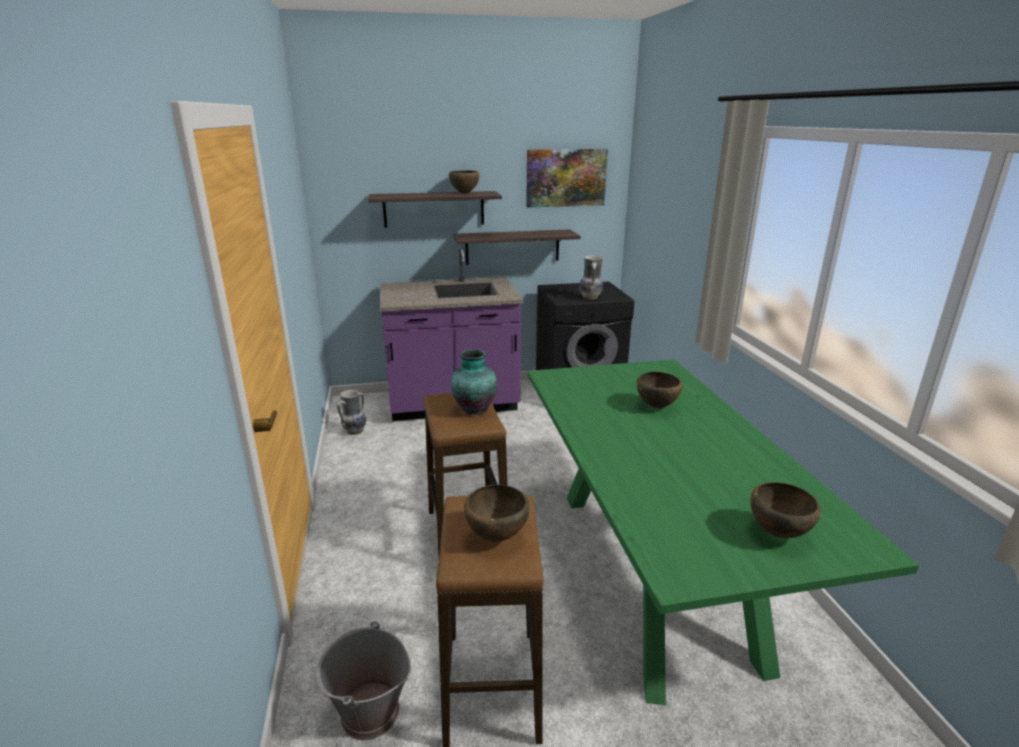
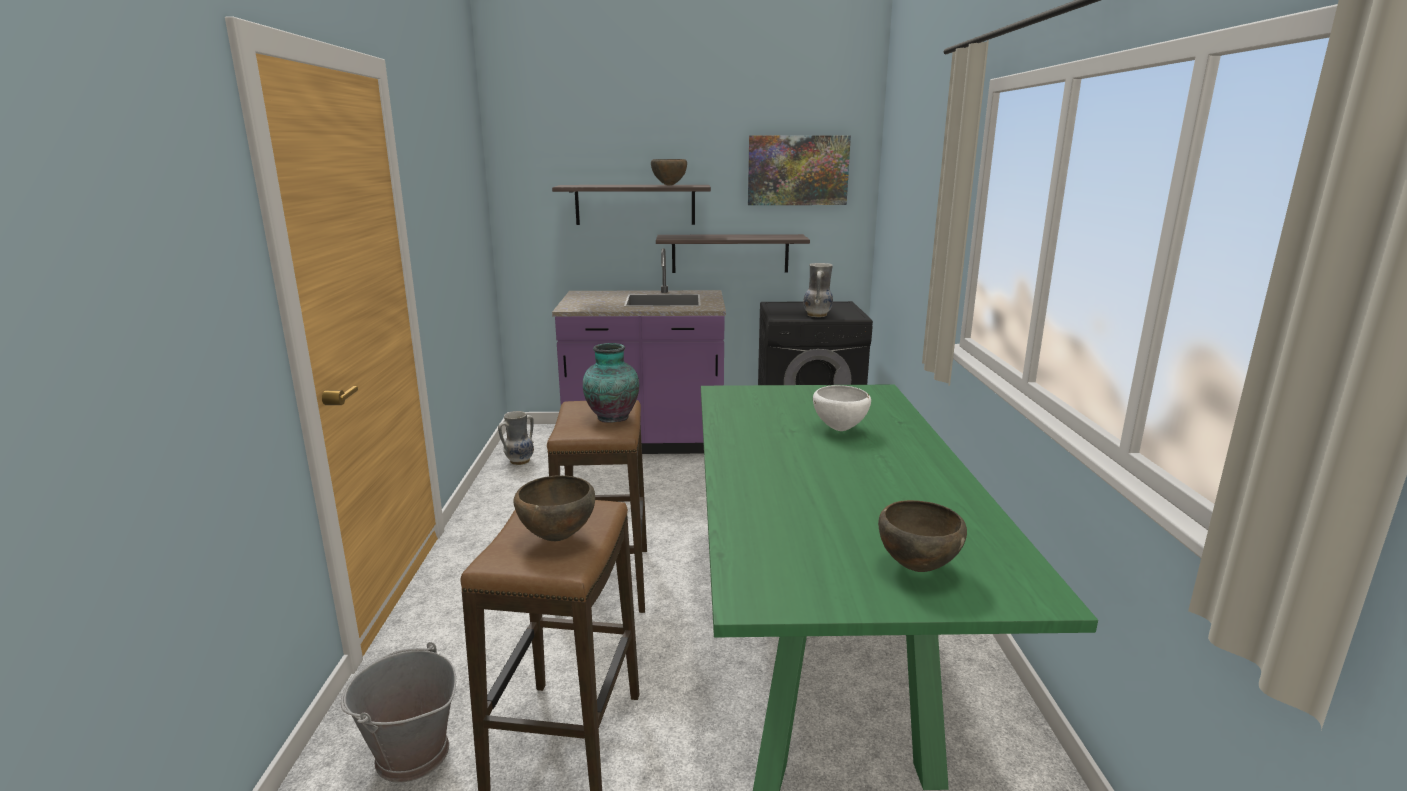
camera: 10 degrees right, 5 degrees down
(657, 406) = (840, 429): brown bowl -> white bowl

